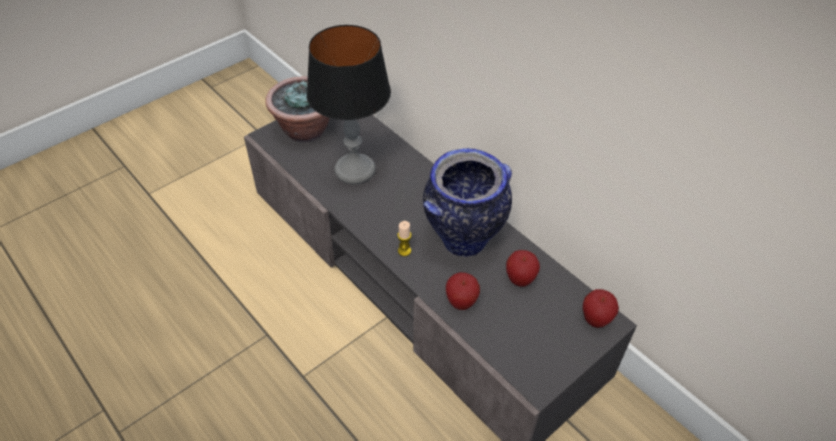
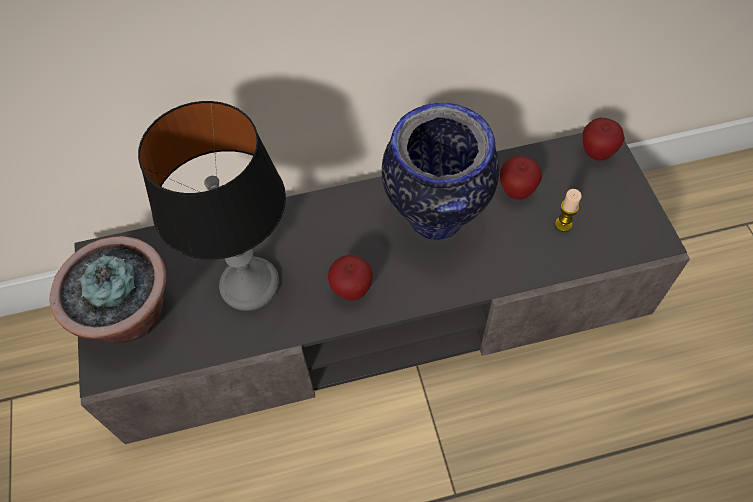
camera: 60 degrees left, 10 degrees up
(404, 251) = (418, 284): candle -> candle (563, 224)
(461, 302) = (522, 260): apple -> apple (352, 290)

